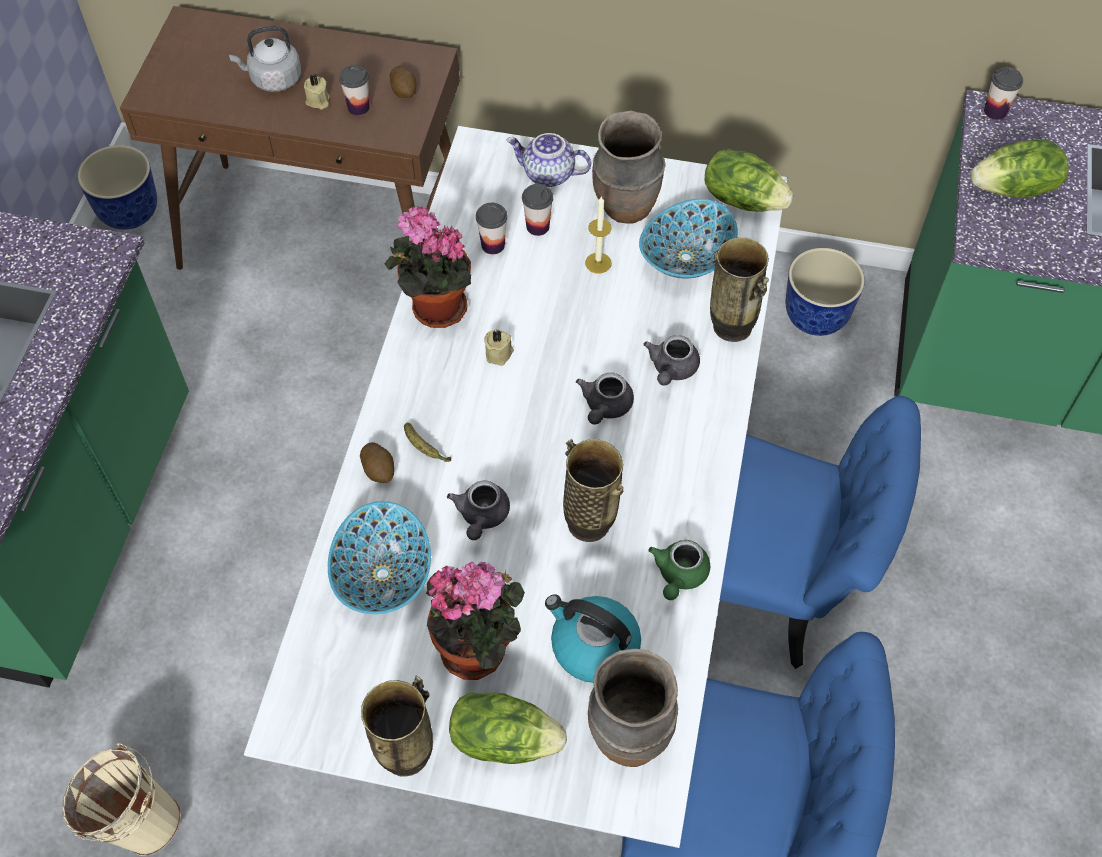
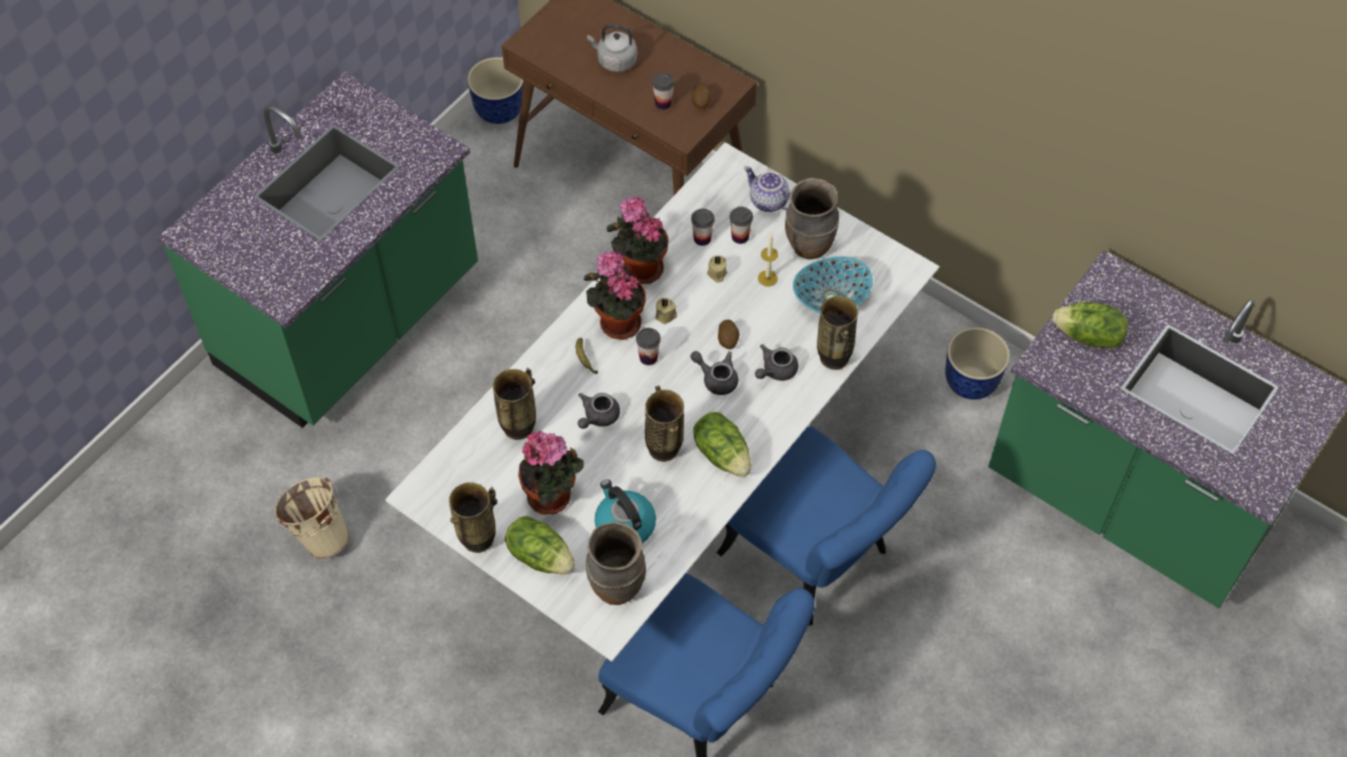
camera: 25 degrees right, 0 degrees up
(318, 101) = (637, 88): beige candle -> beige candle (717, 274)
(379, 470) = (549, 361): potato -> potato (728, 340)
(384, 574) = (519, 428): bowl -> vase
(441, 385) = (616, 322): none -> potted plant
(605, 407) = (716, 378): grey teapot -> grey teapot turned 75 degrees clockwise
(679, 575) = (703, 504): green teapot -> none
(743, 199) = (897, 270): lettuce -> lettuce (723, 454)
(995, 111) = (1113, 274): cup -> cup (648, 357)

